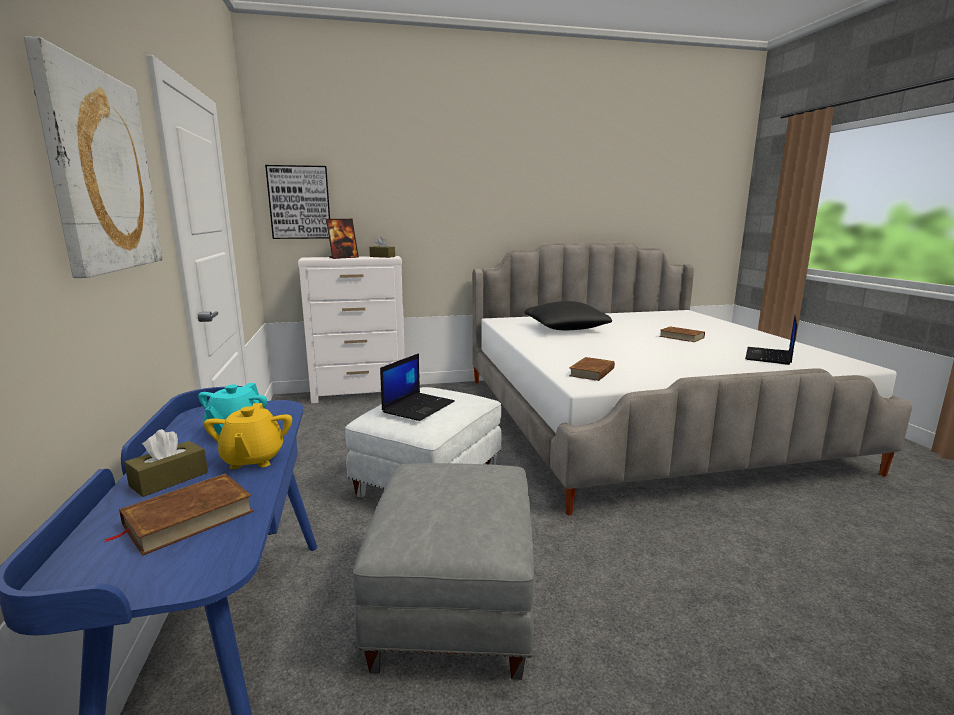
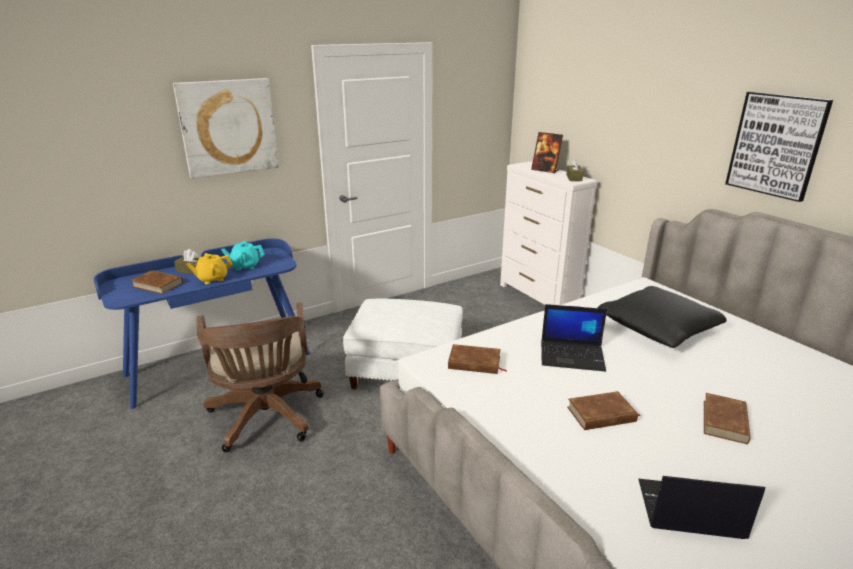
camera: 70 degrees right, 10 degrees up
(299, 202) = (538, 111): picture -> picture (776, 145)
(418, 407) = (392, 311): laptop -> laptop (573, 356)
(455, 606) = (266, 419): grey ottoman -> brown office chair
(674, 355) = (601, 415): none -> brown book

